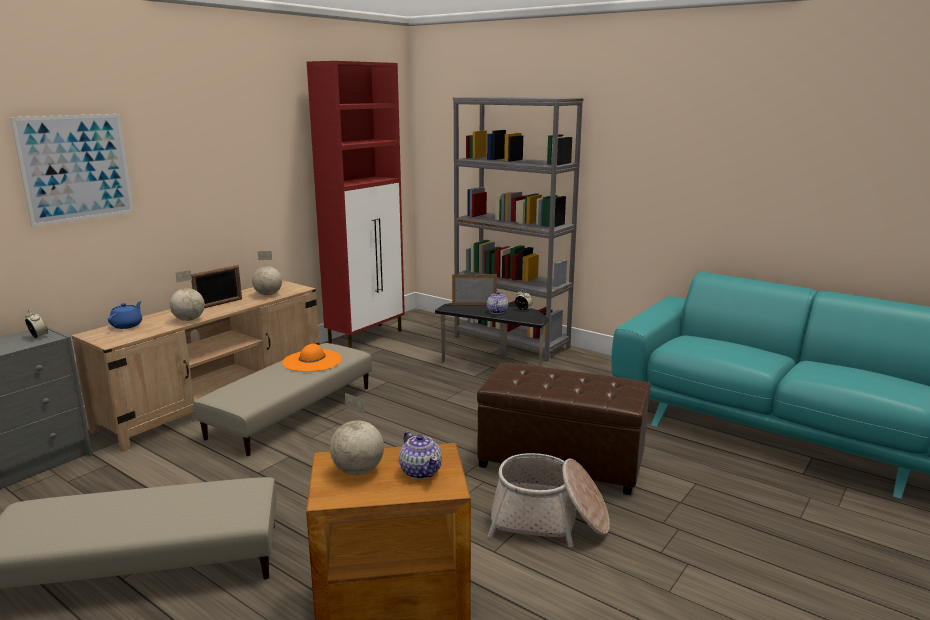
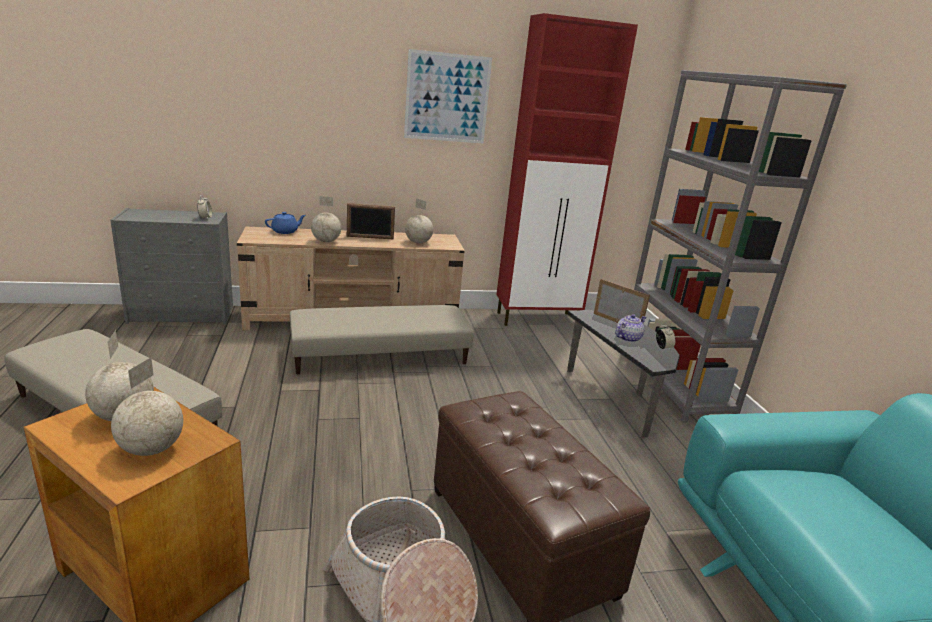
camera: 40 degrees right, 5 degrees up
(76, 168) = (271, 88): picture -> picture (447, 98)
(312, 361) = (414, 315): orange hat -> none
(421, 471) = (152, 449): teapot -> globe

